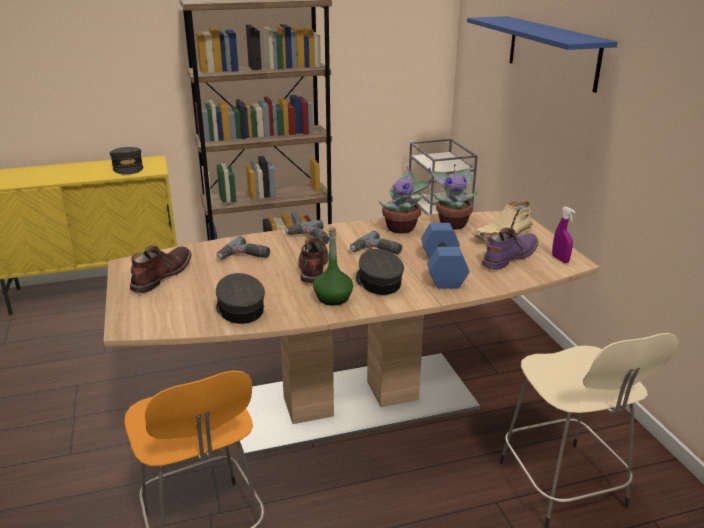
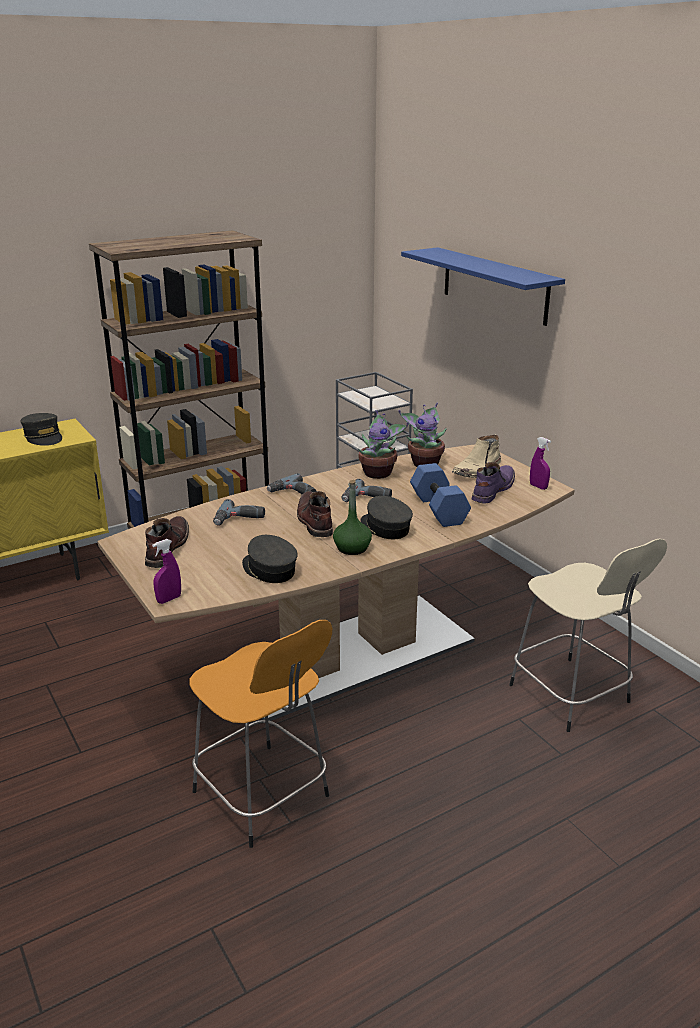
camera: 15 degrees left, 0 degrees up
(128, 325) = (169, 599): none -> purple spray bottle

